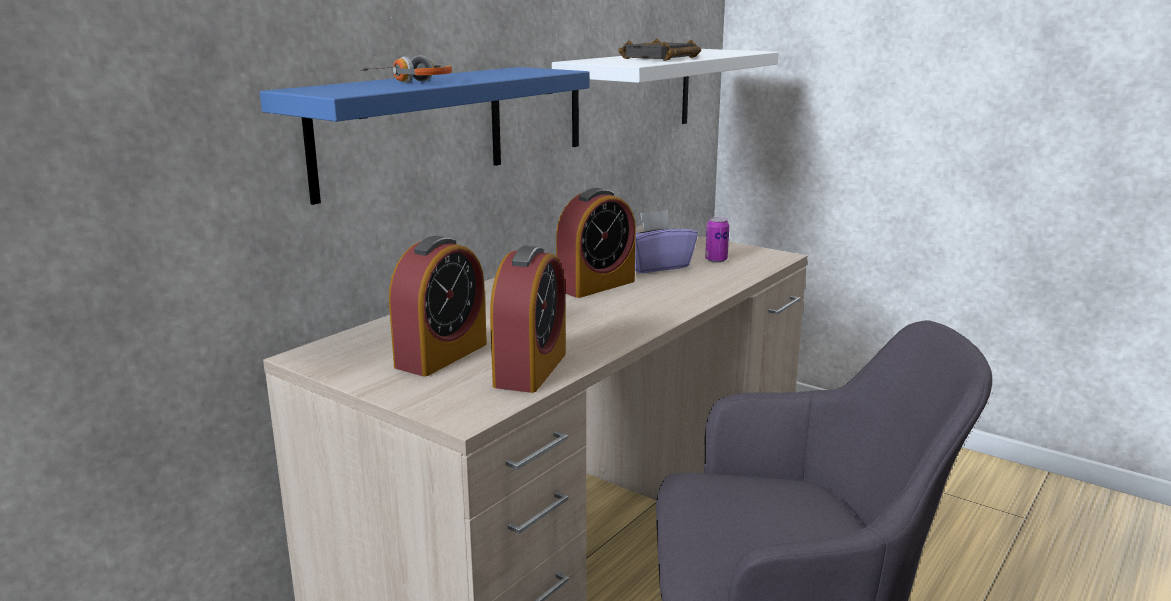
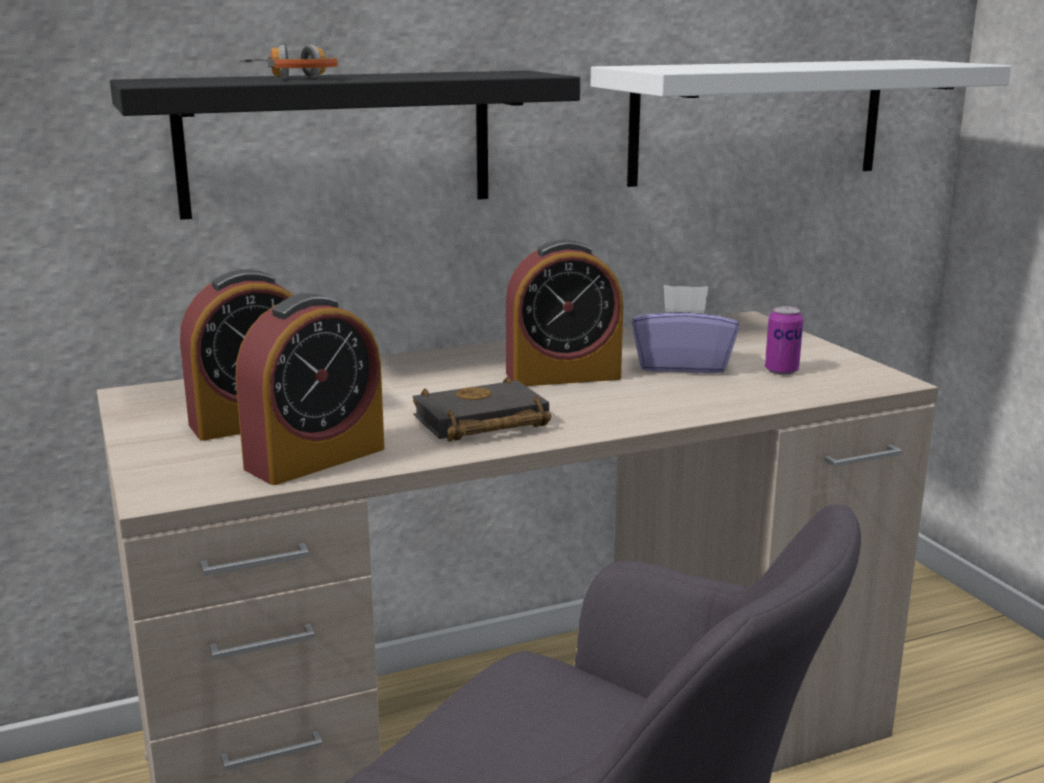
camera: 30 degrees right, 0 degrees up
(411, 130) = (337, 142): blue shelf -> black shelf
(661, 58) = (758, 66): black book -> black book (479, 423)

